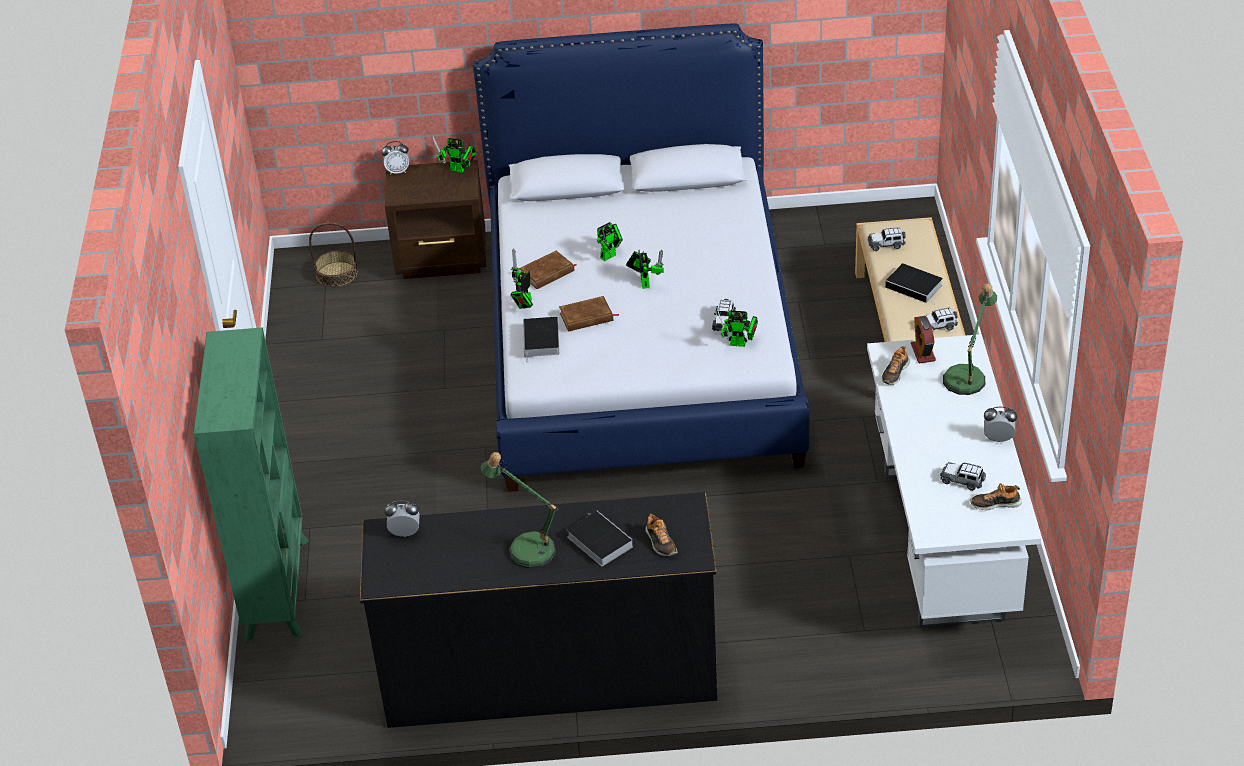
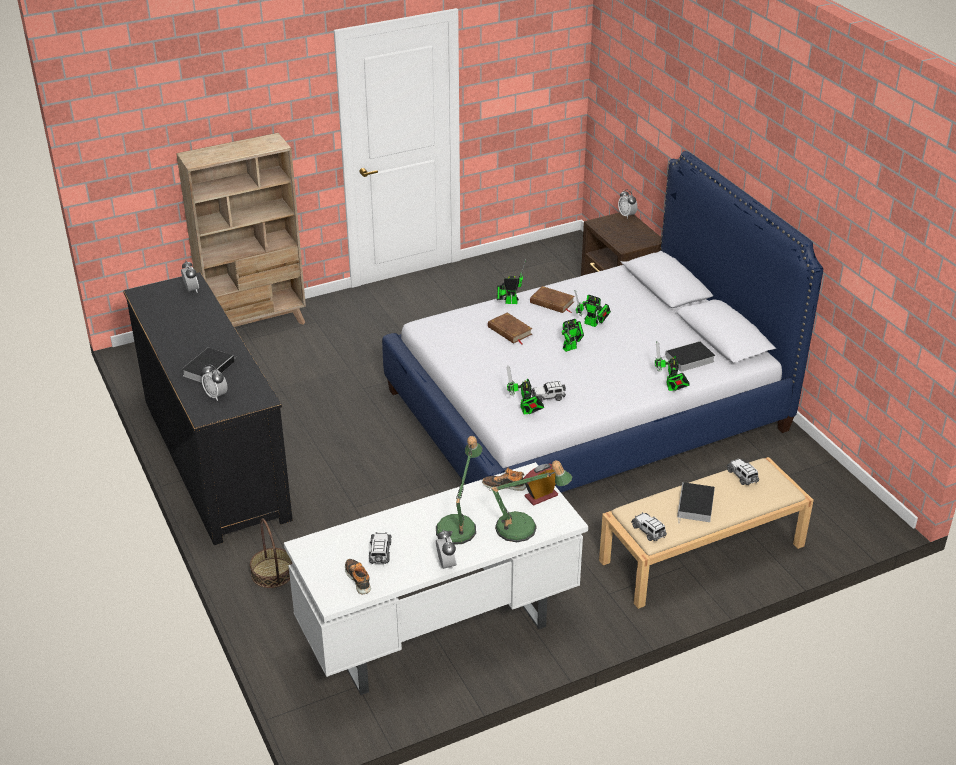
camera: 65 degrees right, 5 degrees down
(277, 588) = (255, 325): green bookcase -> beige bookcase
(337, 274) = (571, 260): basket -> basket (272, 573)
(459, 170) = (648, 238): toy robot -> toy robot (671, 388)
(526, 546) = (193, 340): table lamp -> table lamp (459, 525)
(541, 341) = (470, 318): book -> book (688, 359)
(660, 542) = (216, 395): shoe -> alarm clock

